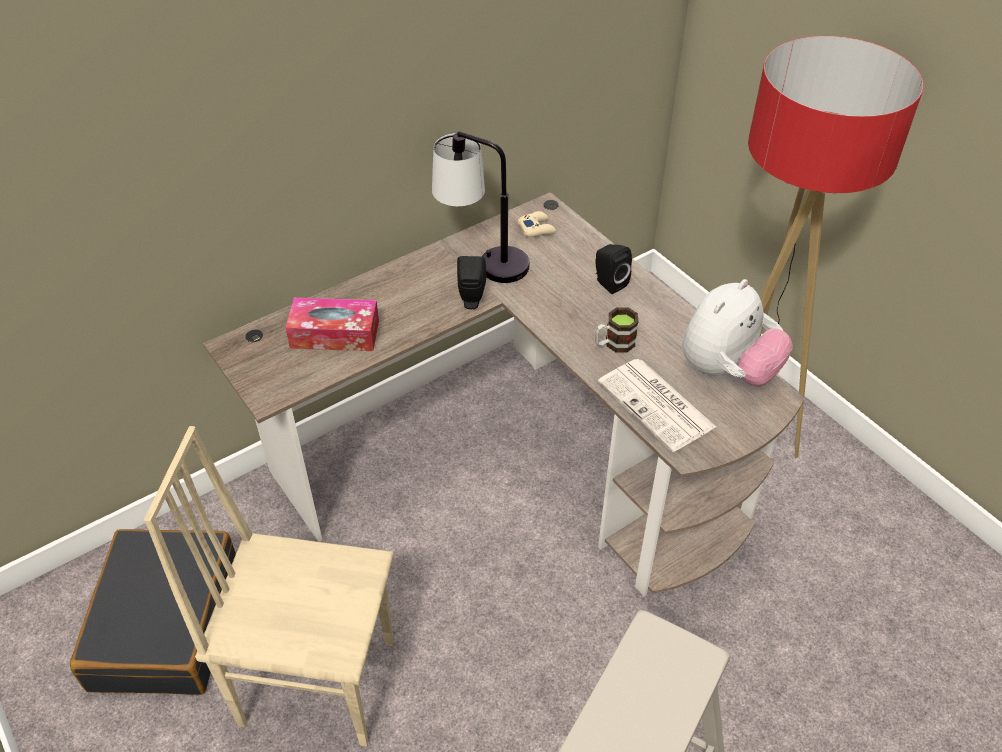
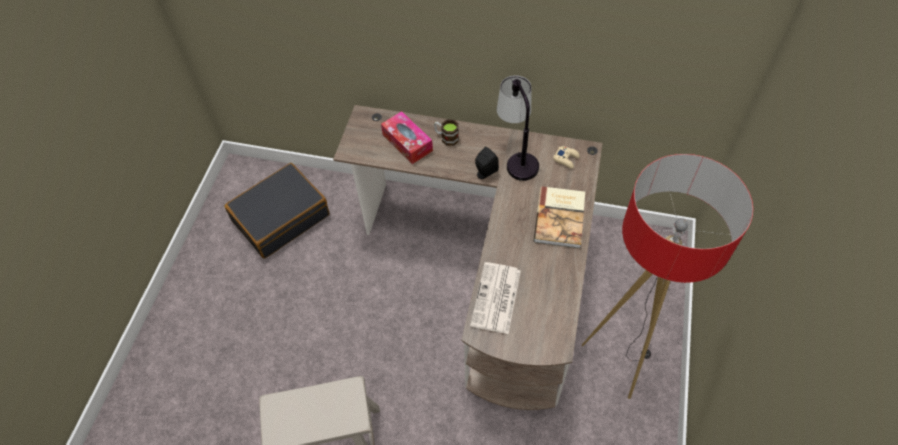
camera: 50 degrees right, 10 degrees up
(317, 679) = (304, 291): beige chair -> none
(608, 283) = (561, 217): black speaker -> book
(614, 344) = (519, 251): mug -> mug (446, 137)
(727, 371) = (553, 313): plush toy -> none

